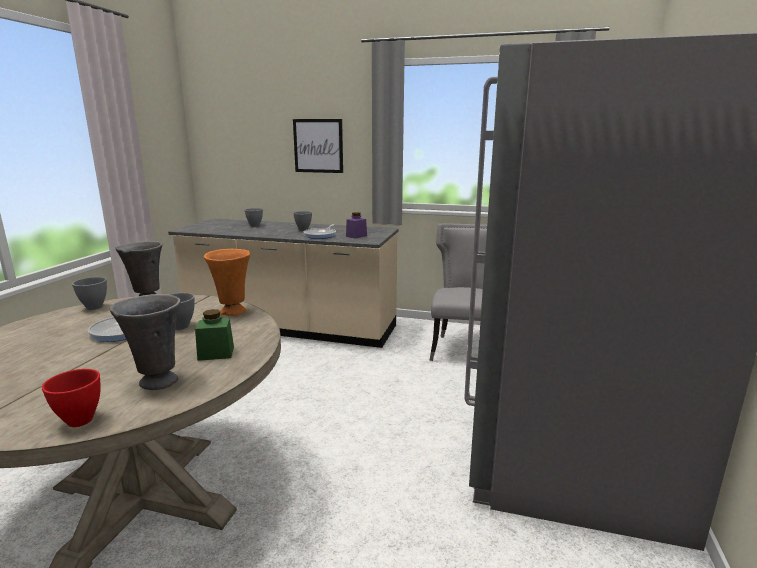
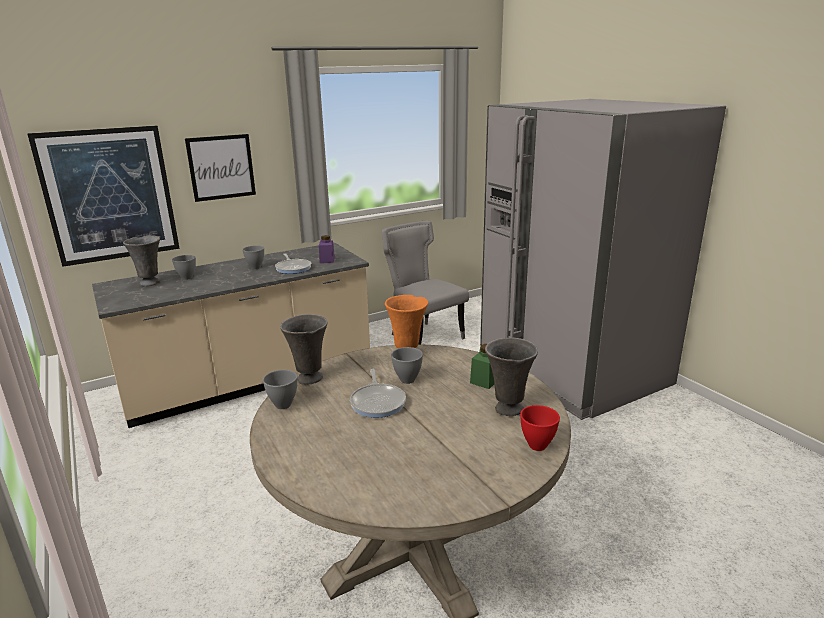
camera: 45 degrees left, 5 degrees up
(232, 224) = (150, 283): none -> grey vase
(240, 158) = (109, 195): none -> picture

